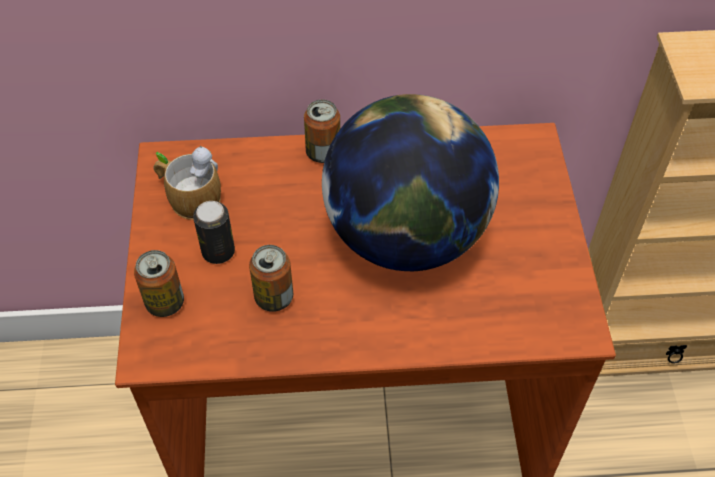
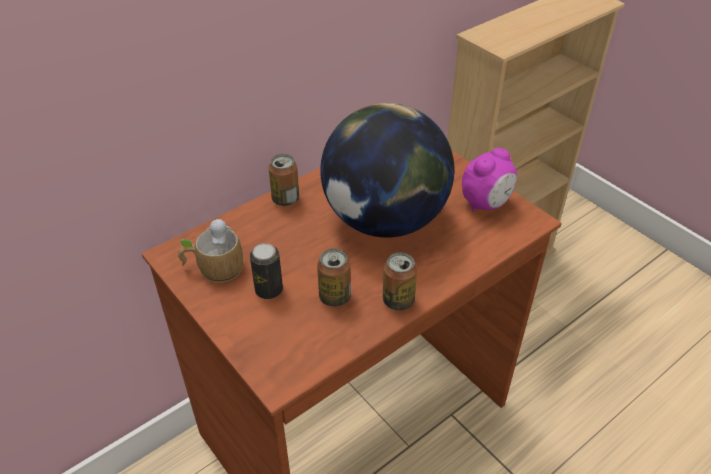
camera: 35 degrees left, 10 degrees down
(165, 302) = (260, 340): can -> can (398, 300)
(542, 278) = (486, 204): none -> alarm clock

